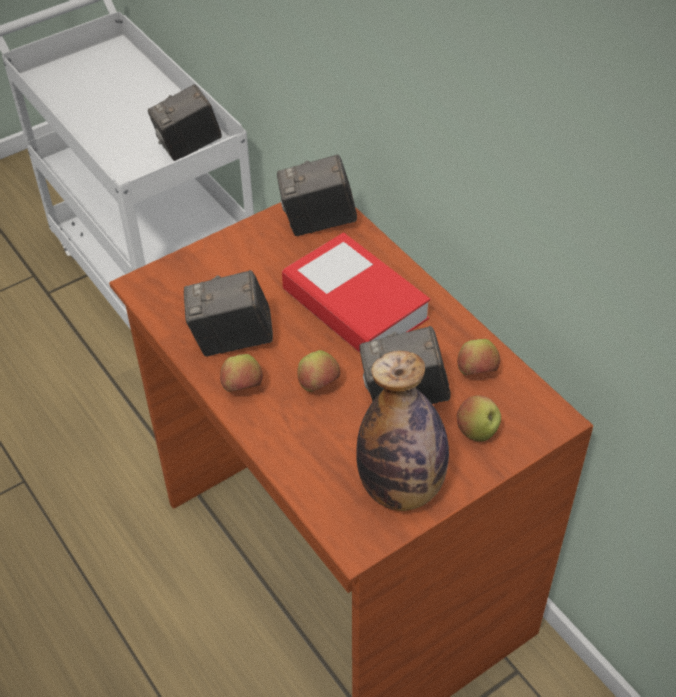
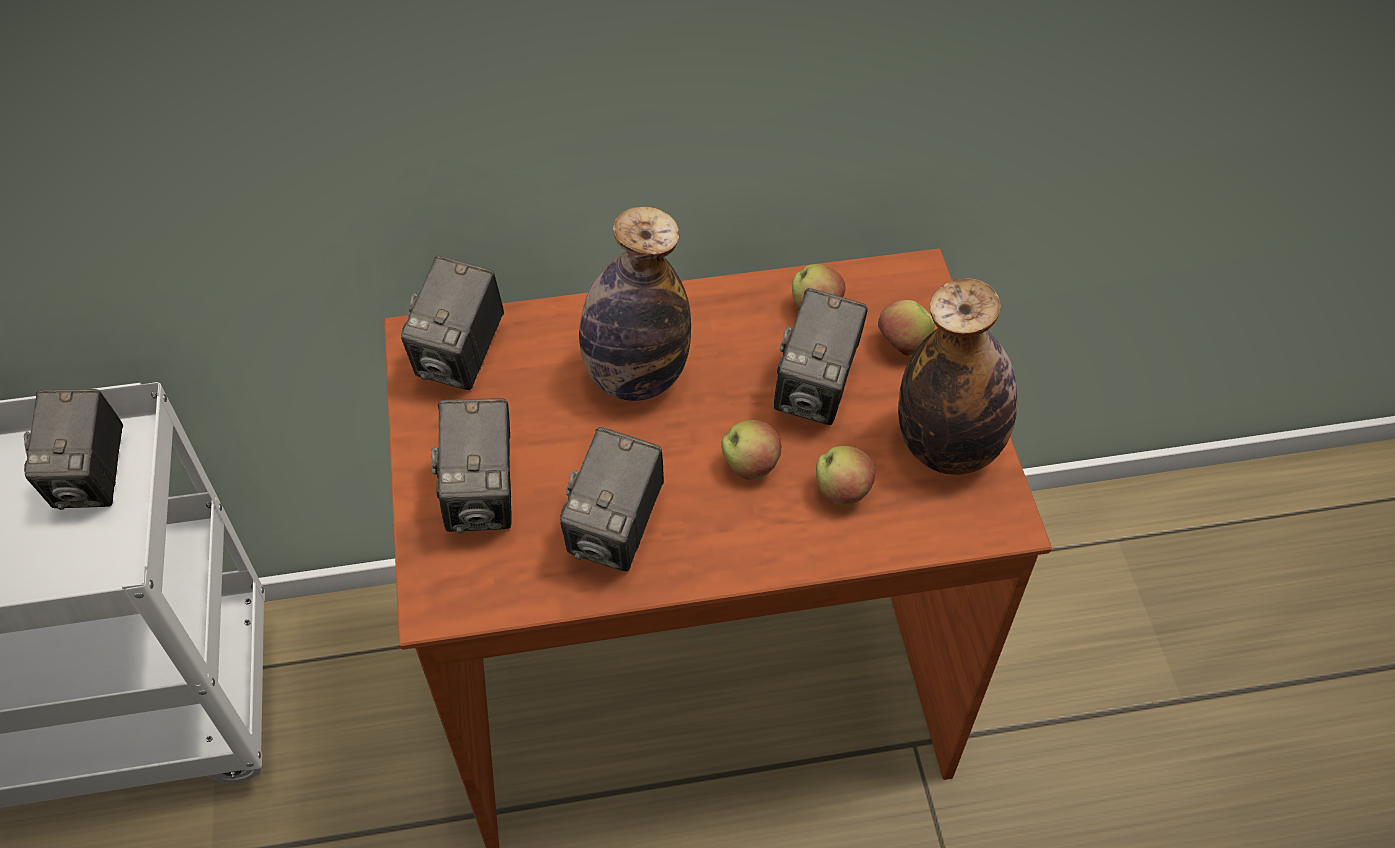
camera: 65 degrees left, 5 degrees up
(223, 273) = (483, 496): none -> camera
(242, 388) = (708, 549): apple -> apple (842, 492)
(355, 304) = (635, 377): book -> bottle

